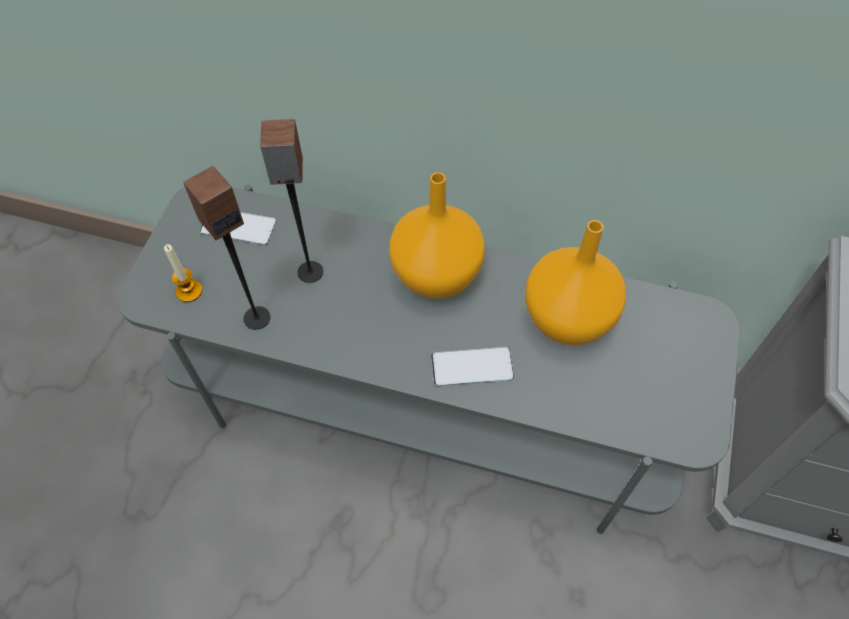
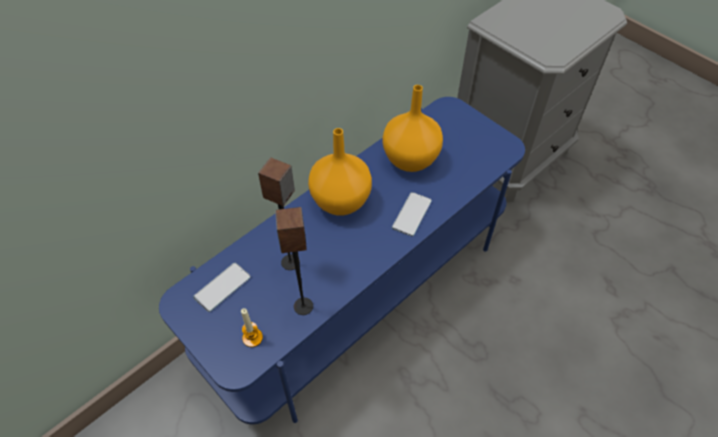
camera: 60 degrees left, 5 degrees down
(427, 403) = (360, 291): grey tv stand -> blue tv stand

